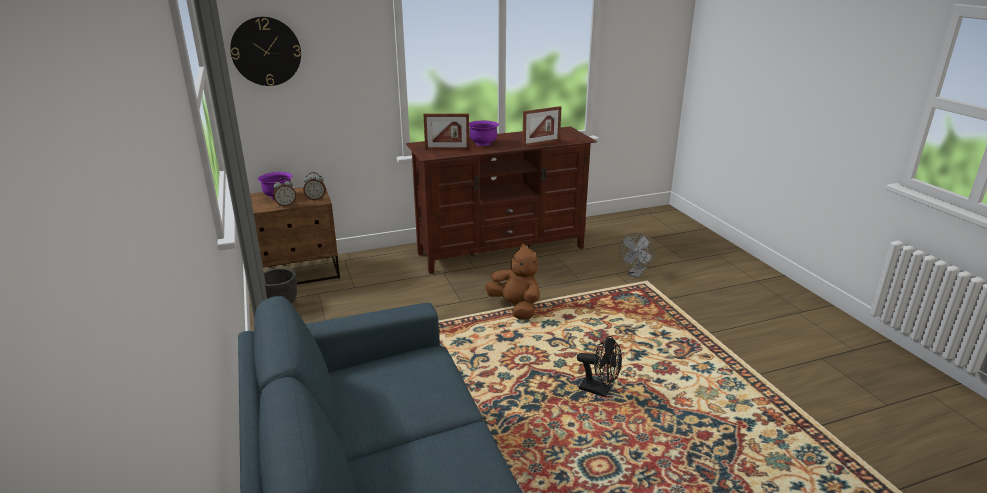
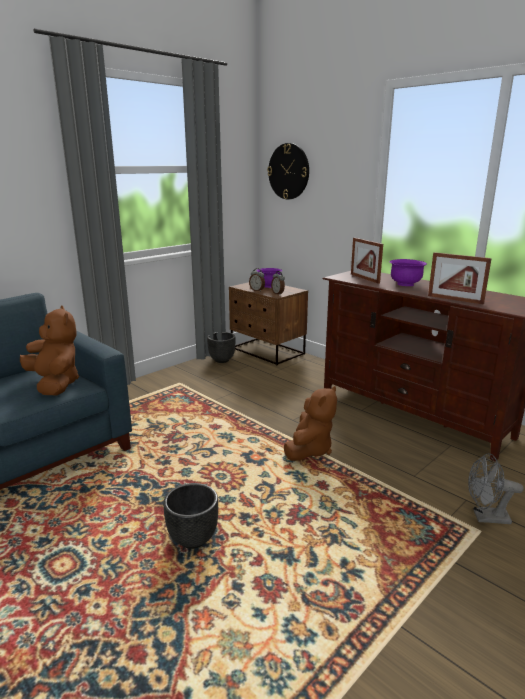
camera: 65 degrees right, 5 degrees down
(411, 371) = (55, 384): none -> brown plush toy
(599, 390) = (193, 539): black fan -> black planter

